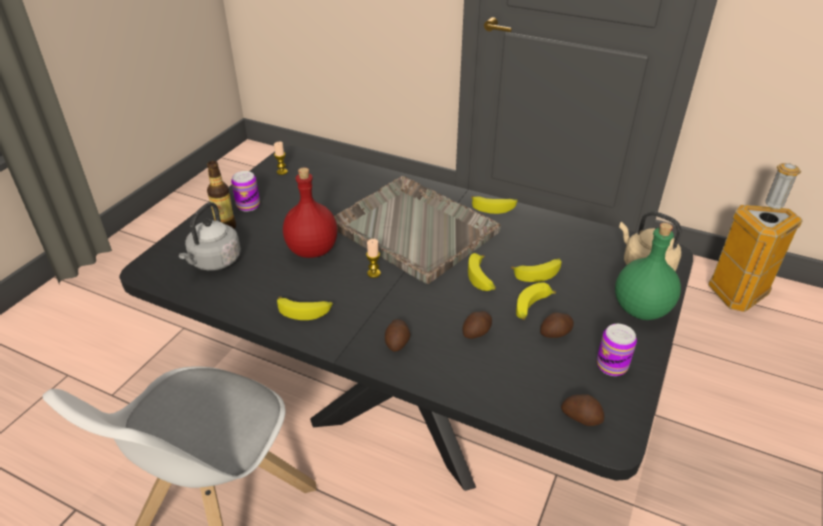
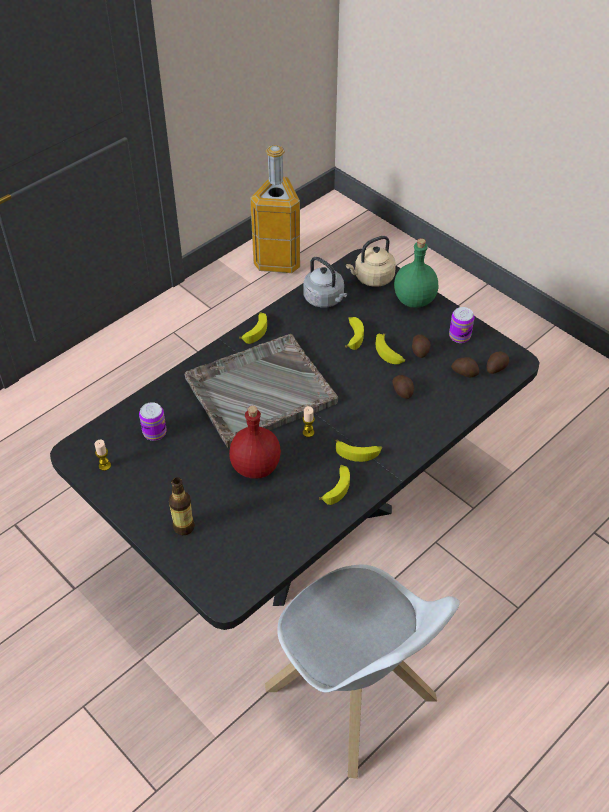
camera: 70 degrees left, 10 degrees up
(214, 262) = (238, 543): grey kettle -> grey kettle (325, 299)
(248, 205) = (154, 503): can -> can (154, 432)
(397, 342) = (395, 438): potato -> potato (464, 372)
(481, 278) = (344, 369): banana -> banana (358, 452)

